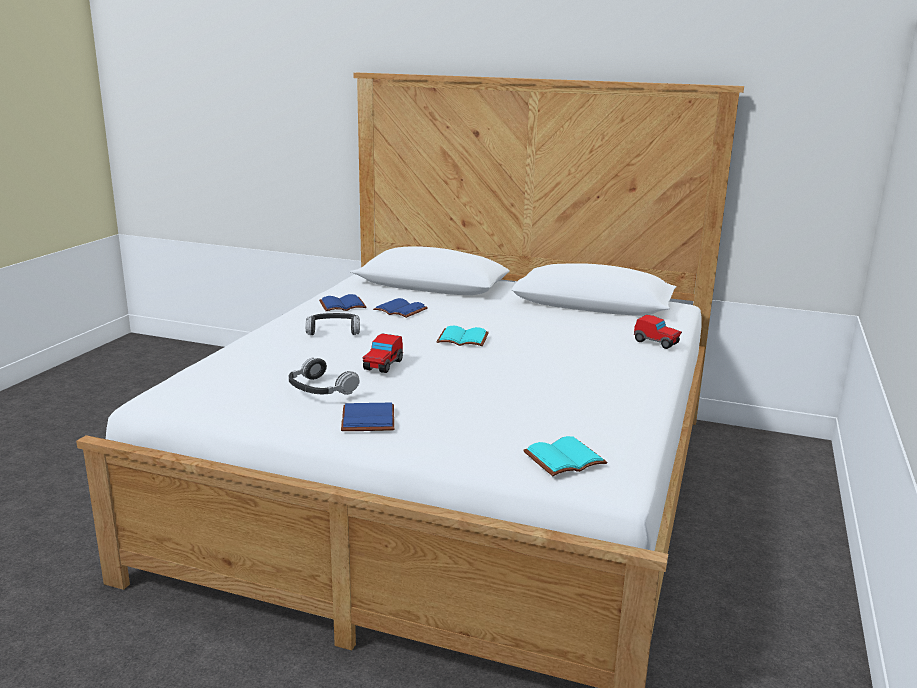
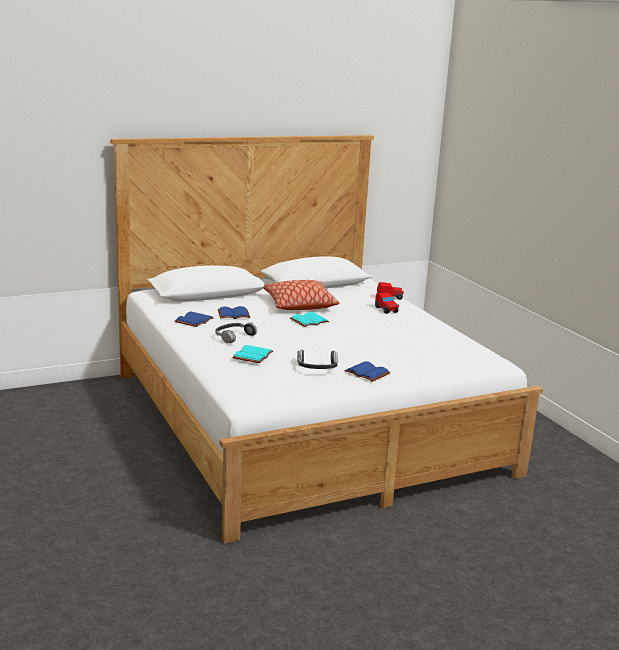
camera: 45 degrees left, 0 degrees up
(383, 365) = (311, 346): toy car -> toy car (386, 310)
(506, 320) = (299, 304): none -> pillow
(564, 460) = (471, 361): turquoise book -> turquoise book (253, 356)

